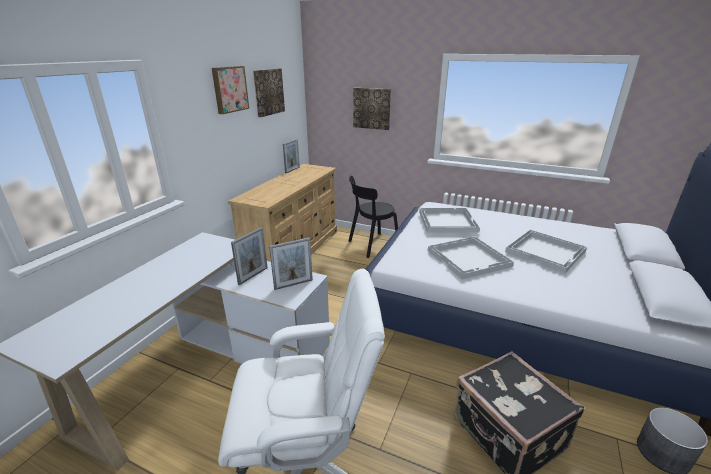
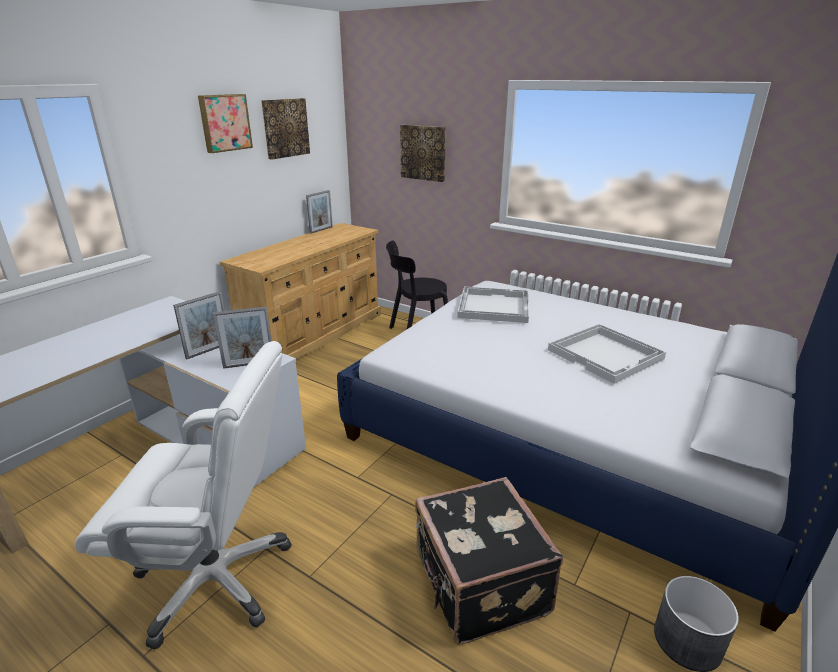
camera: 10 degrees right, 0 degrees up
(469, 258) = (493, 354): white tray -> none

